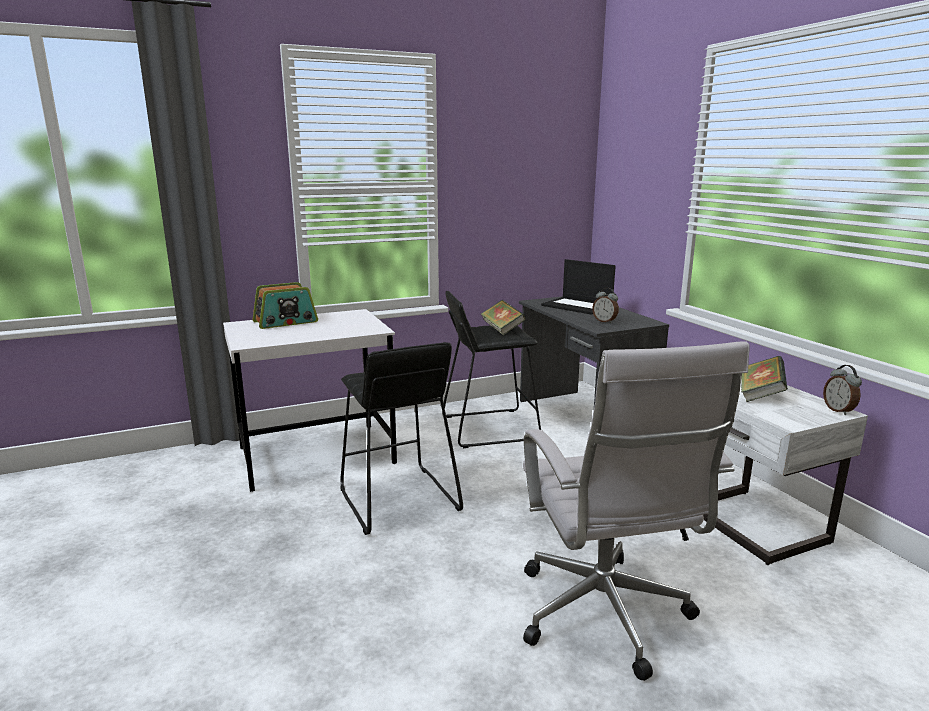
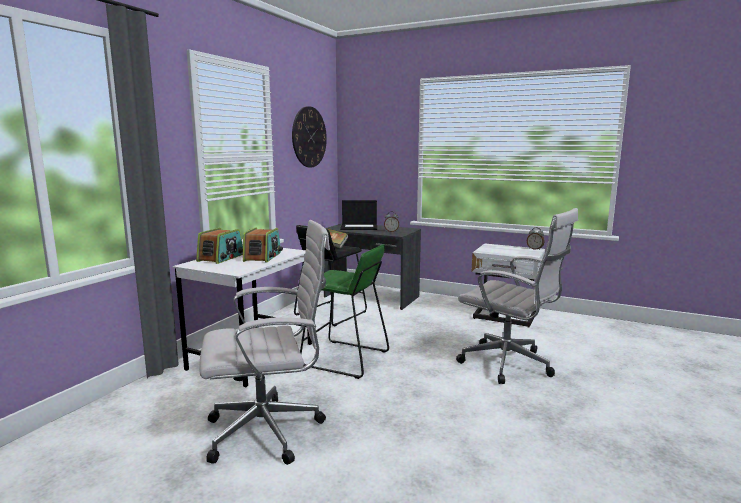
camera: 40 degrees left, 5 degrees down
(183, 556) = (270, 430): none -> white office chair
(323, 330) = (263, 257): none -> radio
(397, 499) = (345, 359): black stool -> green stool
(524, 157) = (309, 137): none -> wall clock
(760, 395) = (502, 249): book -> none

